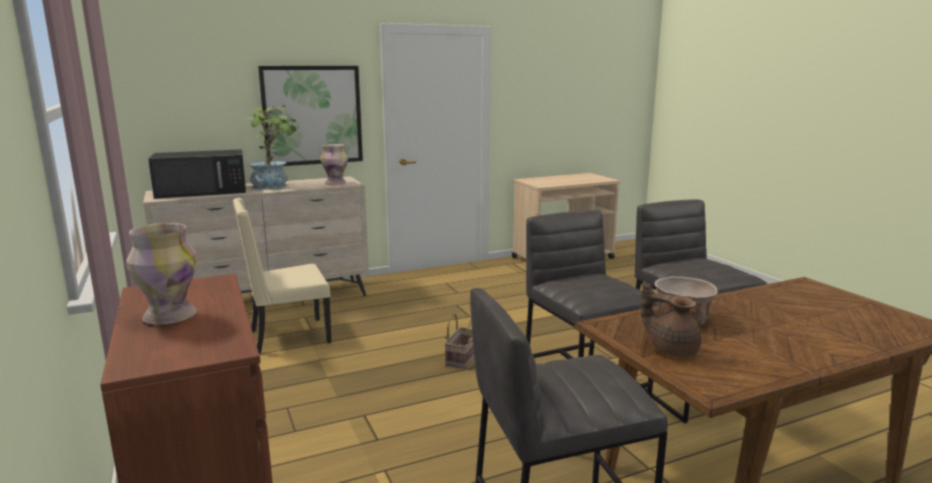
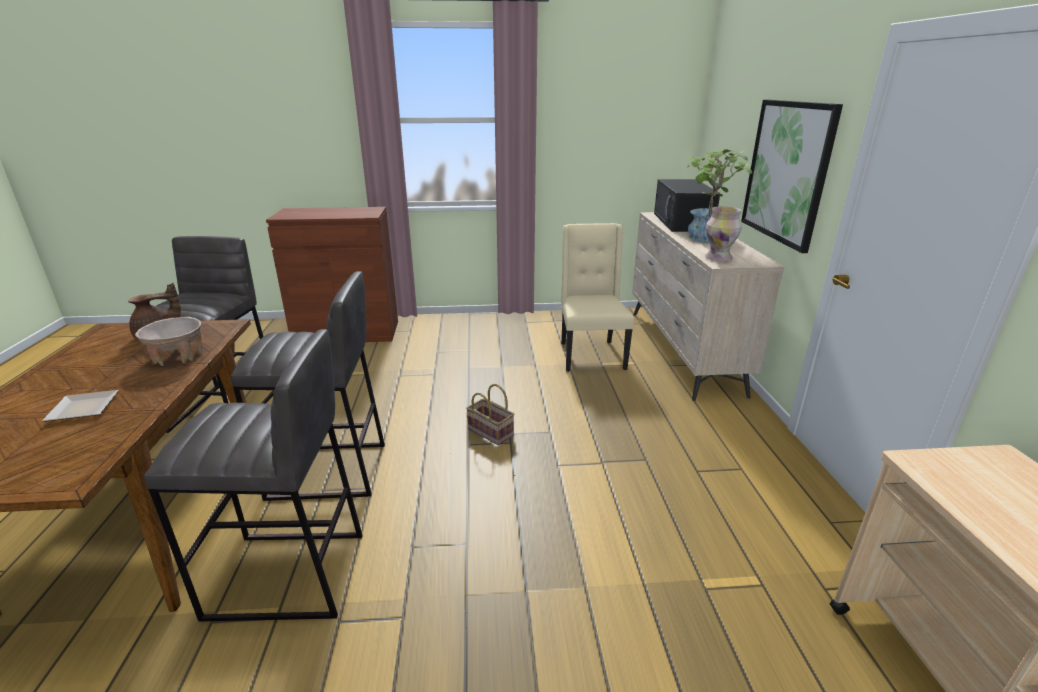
camera: 110 degrees right, 10 degrees up
(169, 316) = (332, 211): vase -> none
(786, 314) = (80, 410): none -> plate

